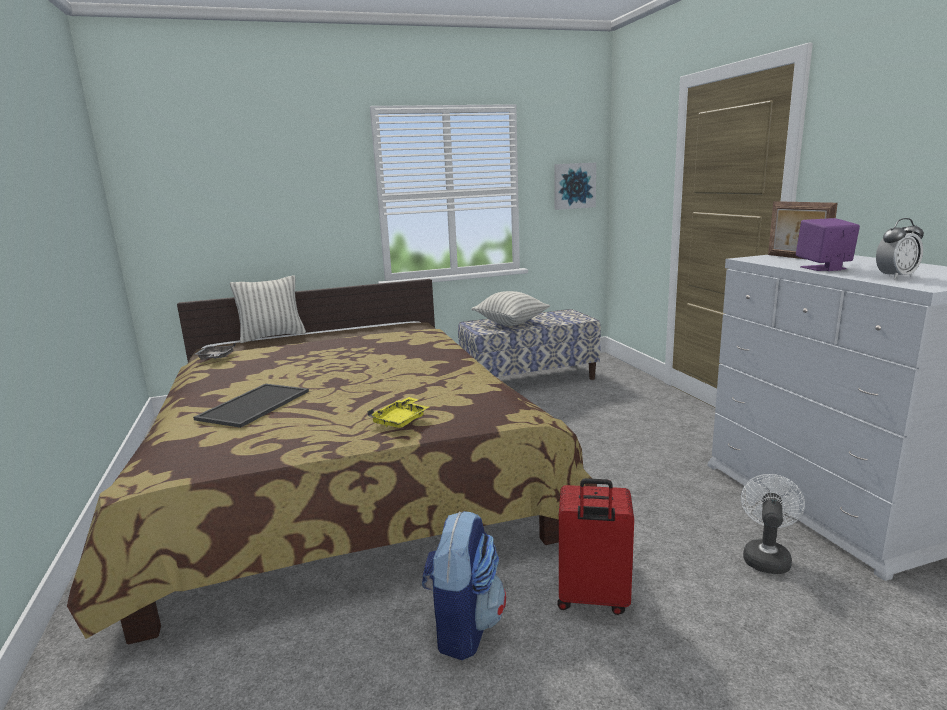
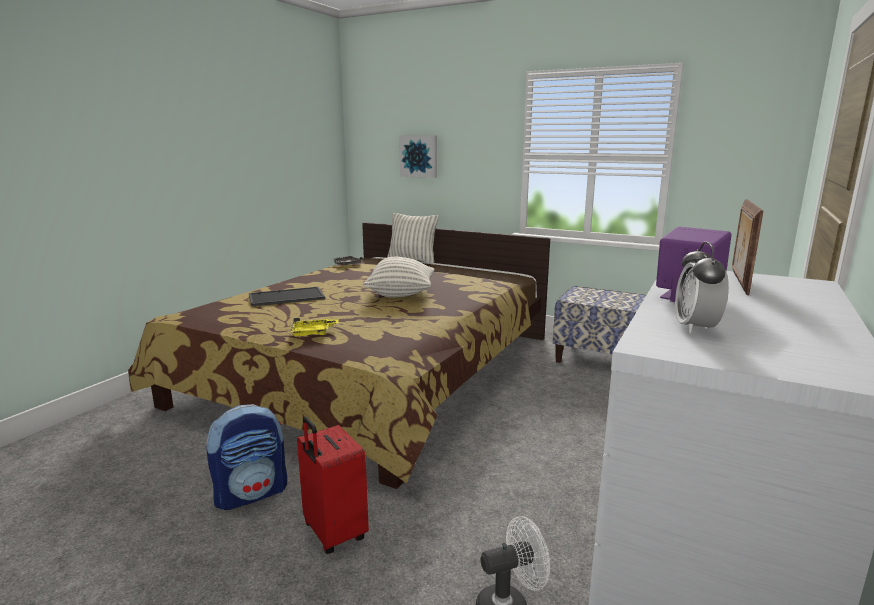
camera: 45 degrees right, 0 degrees up
(511, 323) = (613, 299): pillow -> pillow (401, 294)
(574, 186) = (751, 158): picture -> picture (419, 156)
(895, 277) = (695, 328): alarm clock -> alarm clock turned 75 degrees clockwise

